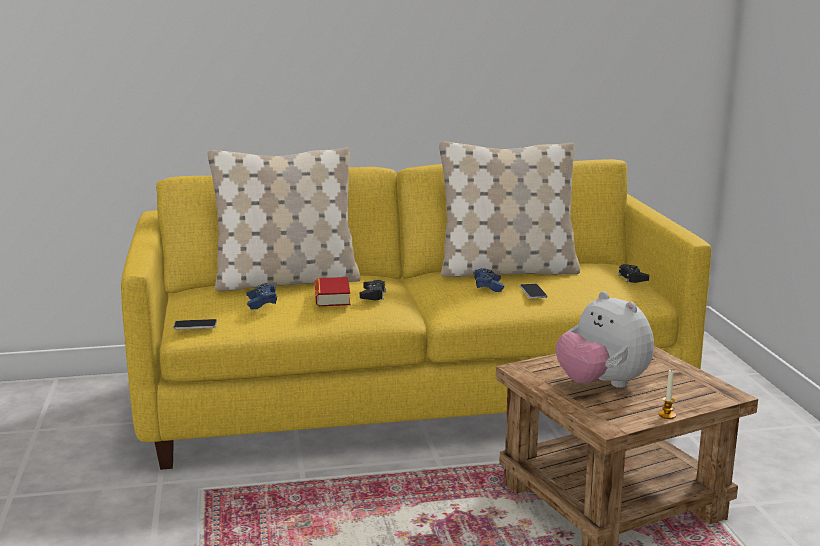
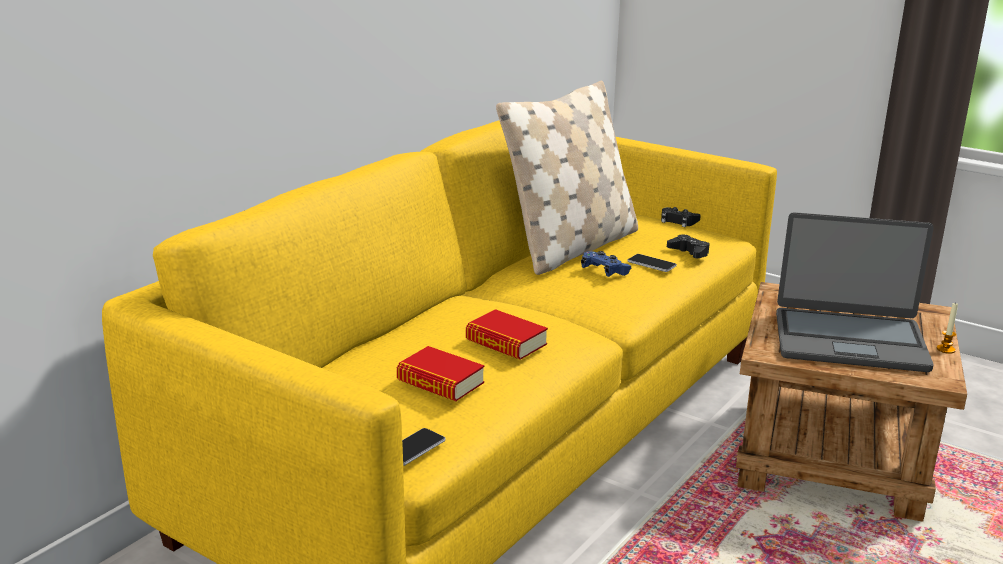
camera: 45 degrees left, 5 degrees up
(262, 303) = (440, 382): blue game controller -> book
(286, 281) = (389, 341): beige pillow -> none
(373, 295) = (537, 322): black game controller -> black game controller (689, 252)
(602, 384) = (849, 341): plush toy -> laptop

